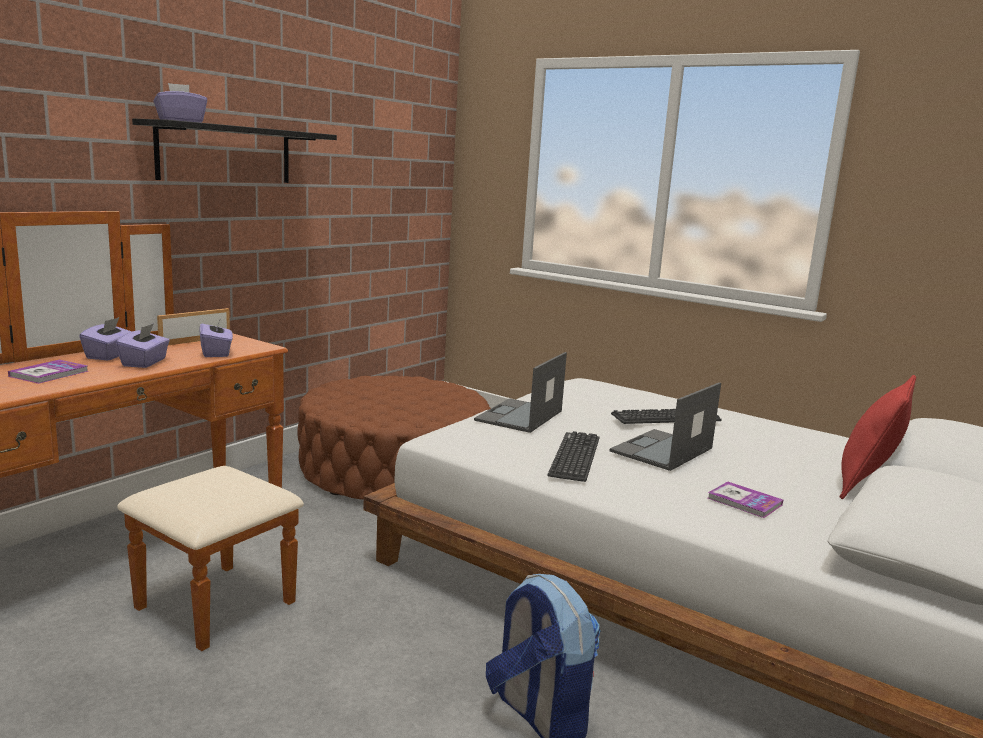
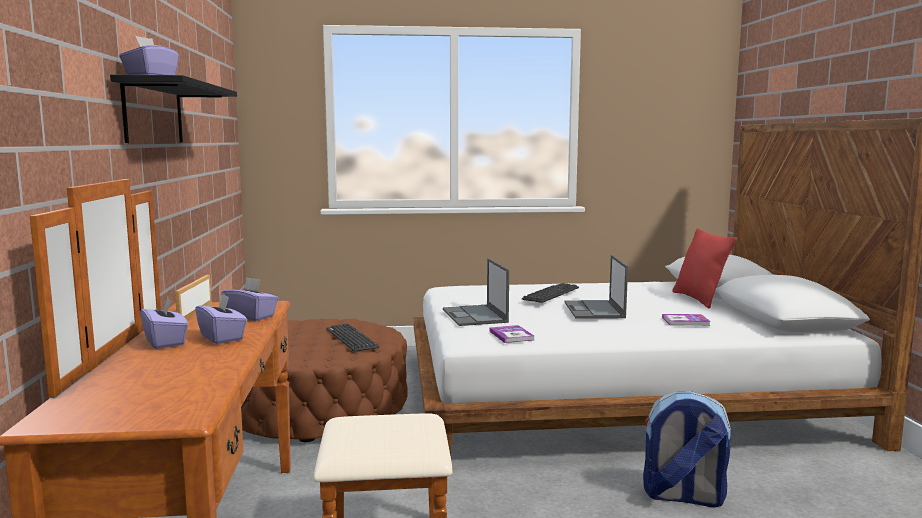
camera: 40 degrees left, 5 degrees down
(49, 373) = (172, 367): book -> book (511, 335)
(575, 457) = (566, 326): keyboard -> keyboard (351, 338)

